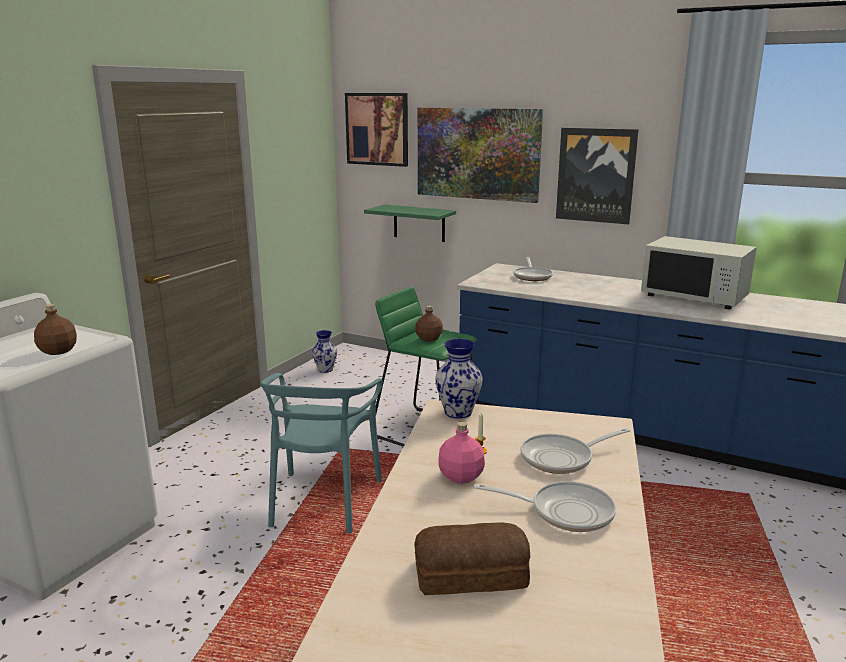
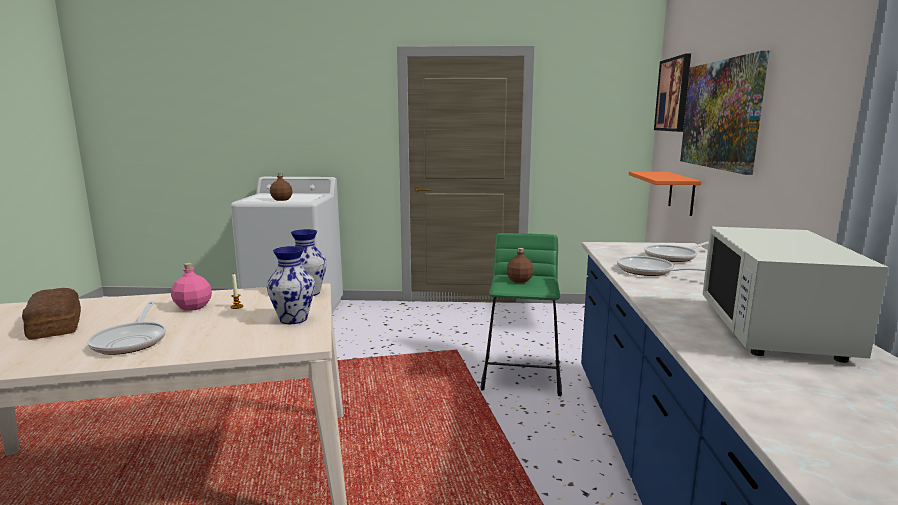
camera: 65 degrees right, 5 degrees down
(323, 501) = (378, 363): turquoise chair -> none
(325, 369) = (576, 312): vase -> vase (294, 319)
(419, 223) = (681, 193): green shelf -> orange shelf
(562, 458) = (228, 331): frying pan -> frying pan (649, 271)
(596, 175) = (802, 138): picture -> none

